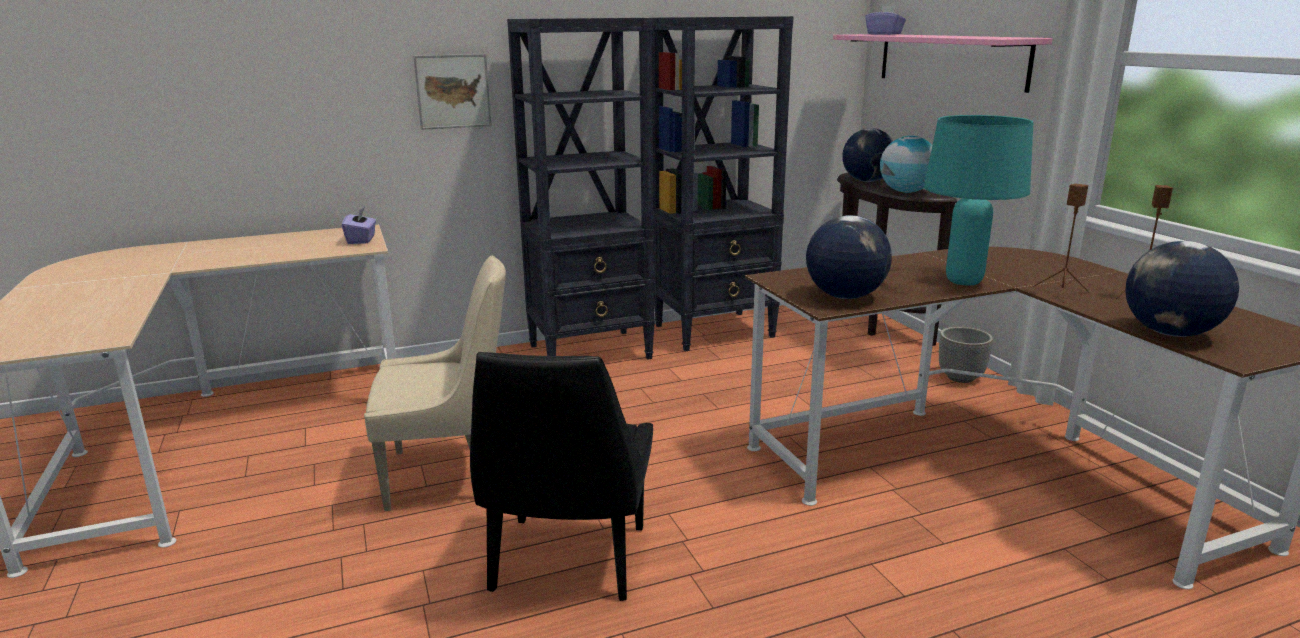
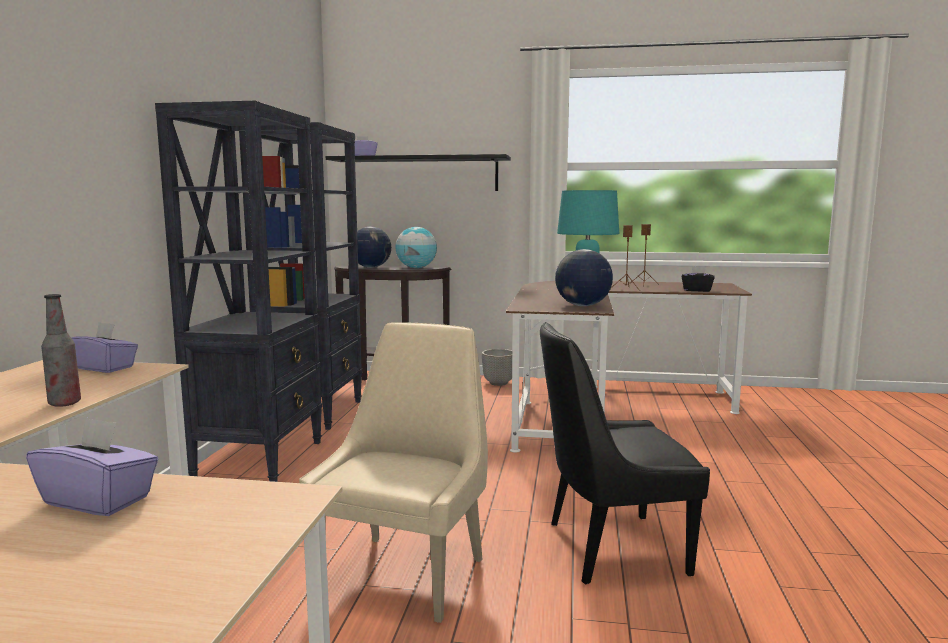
camera: 60 degrees left, 10 degrees down
(109, 309) = (99, 500): none -> purple tissue box
(273, 257) = (64, 403): none -> bottle
(453, 91) = (107, 180): picture -> none
(567, 562) = (610, 548): black chair -> black chair turned 135 degrees clockwise
(950, 60) = (423, 174): pink shelf -> black shelf
(1169, 333) = (697, 290): globe -> black tissue box

